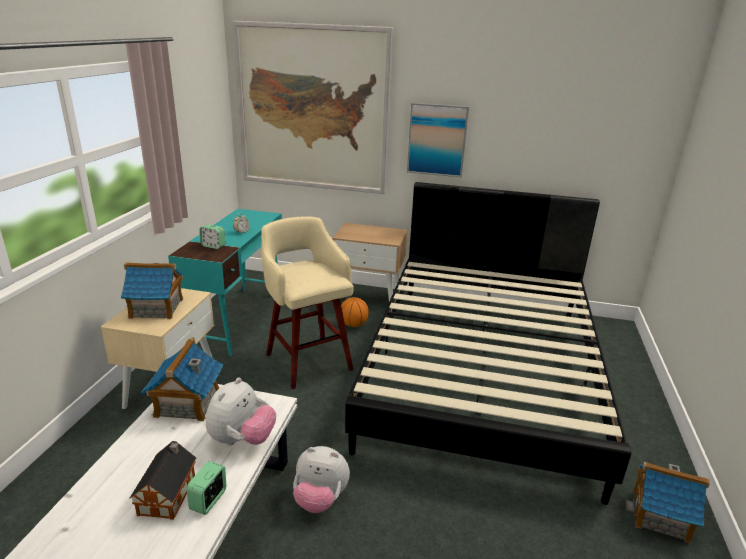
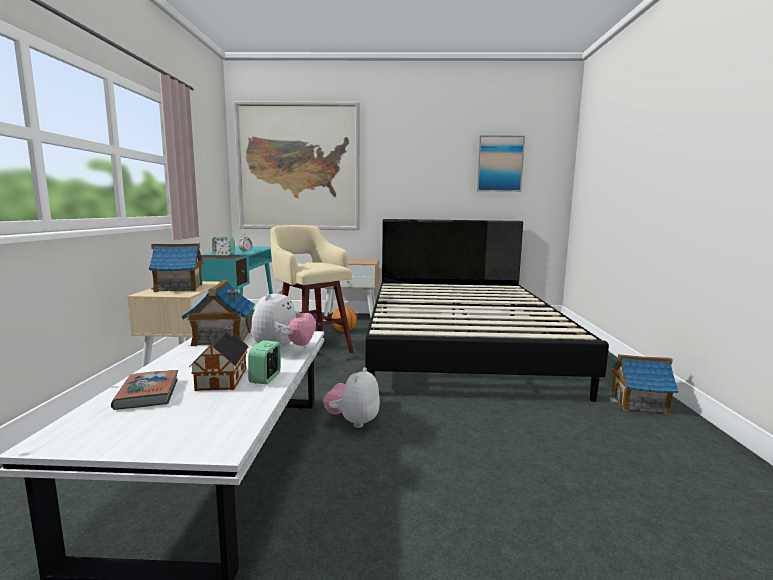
camera: 10 degrees left, 15 degrees down
(94, 515) = (148, 394): none -> book
(320, 499) = (353, 421): plush toy -> plush toy turned 105 degrees clockwise
(437, 140) = (397, 185): picture -> picture (500, 164)

